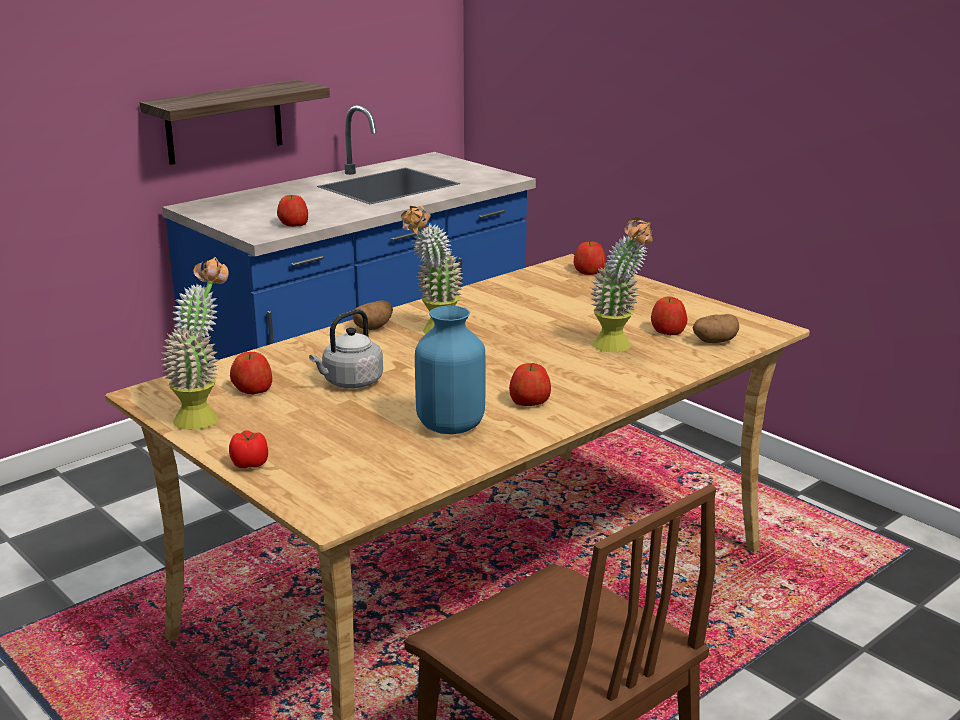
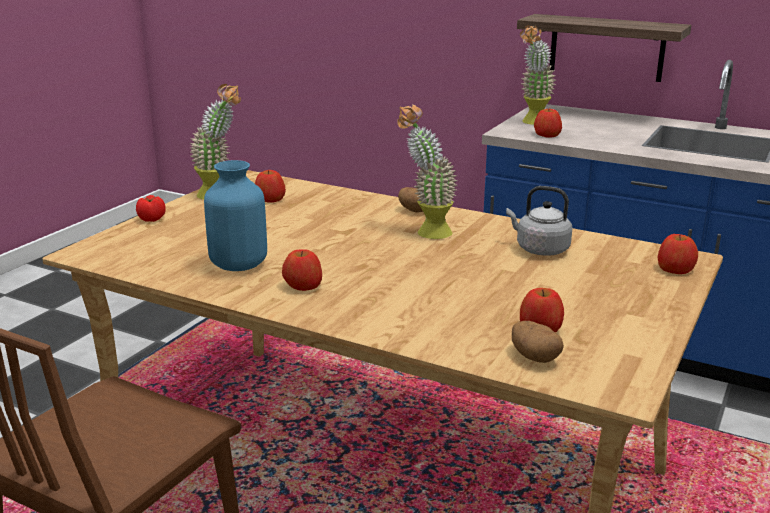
camera: 70 degrees right, 0 degrees up
(350, 383) = (301, 222): grey kettle -> grey kettle (539, 249)
(618, 348) = (464, 308): potted plant -> potted plant (532, 123)

